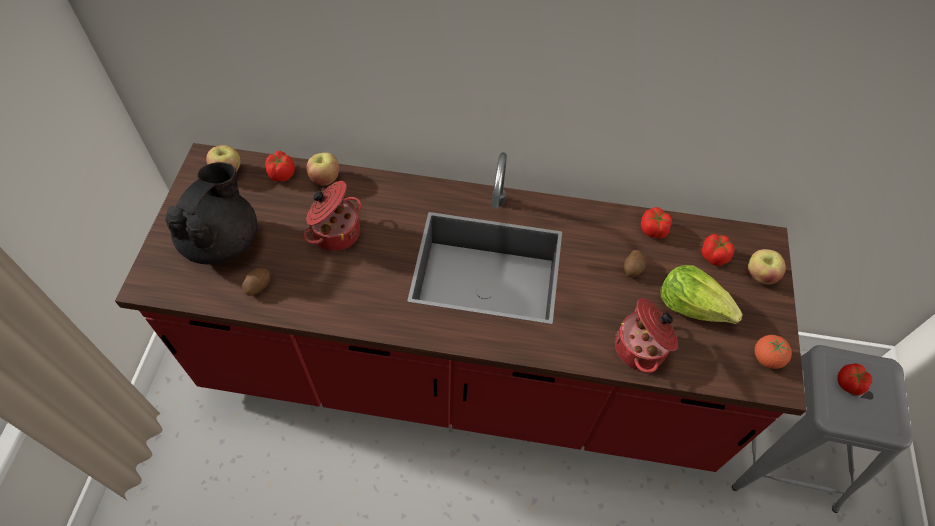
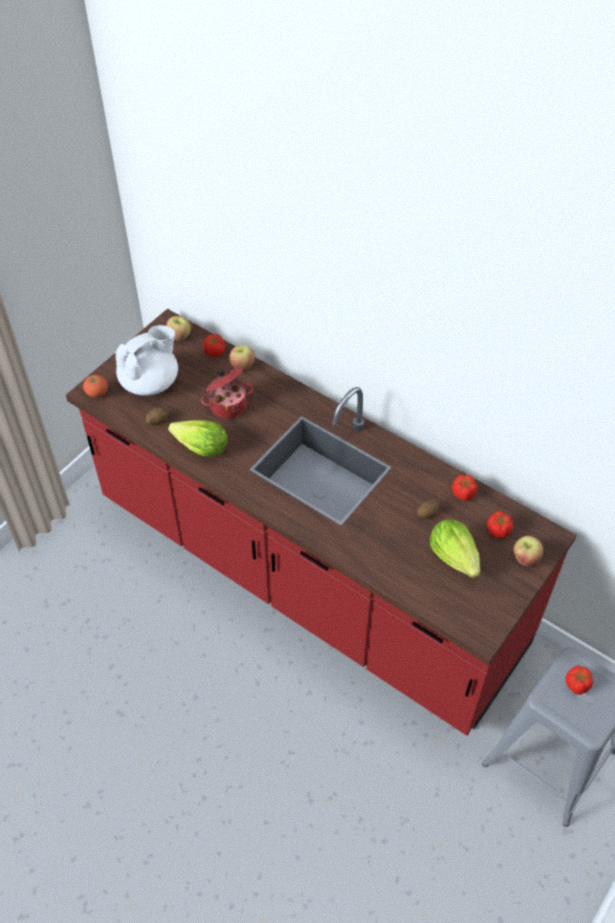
camera: 30 degrees right, 5 degrees down
(222, 241) = (151, 382): black teapot -> white teapot
(332, 298) = (201, 448): none -> lettuce
(641, 348) = (395, 567): cooking pot -> none
(766, 358) = (486, 614): tomato -> tomato (97, 393)

